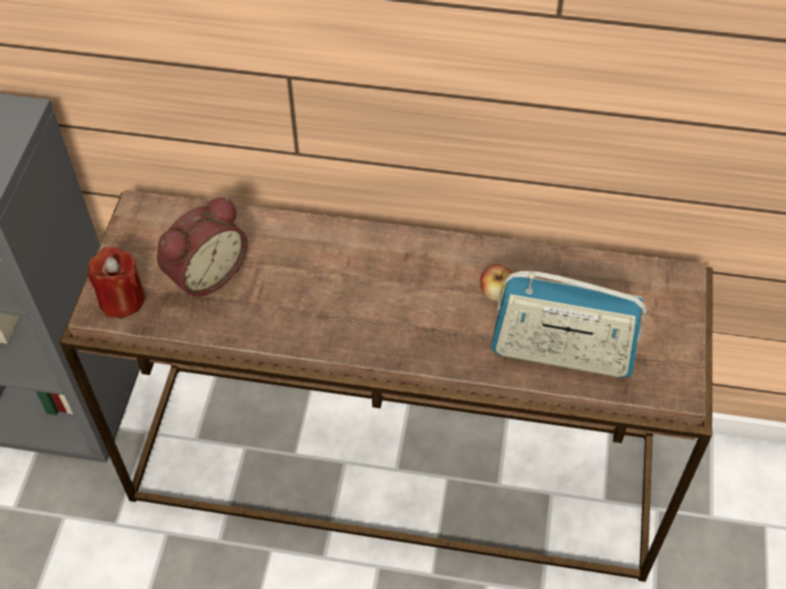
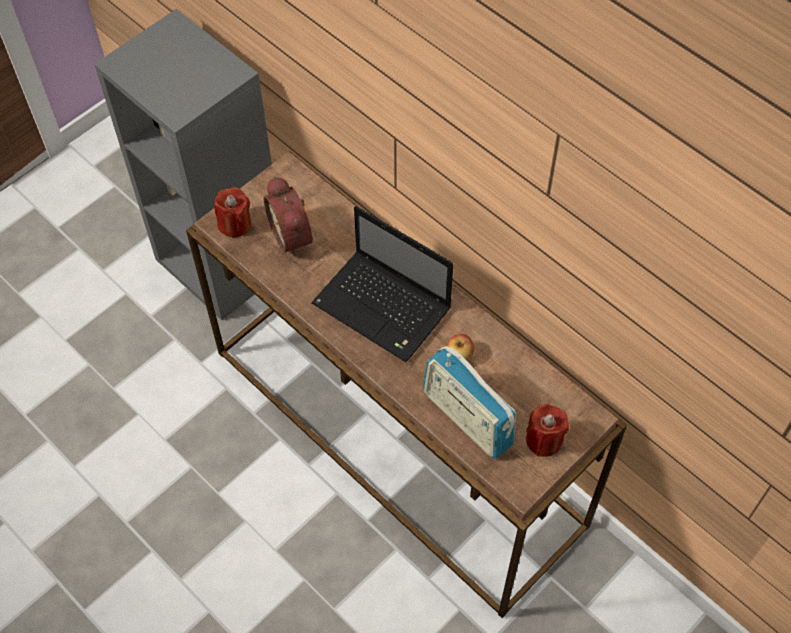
camera: 35 degrees right, 5 degrees up
(205, 273) = (294, 235): alarm clock -> alarm clock turned 75 degrees clockwise
(374, 292) = (384, 308): none -> laptop
(657, 327) = (544, 440): none -> red candle

